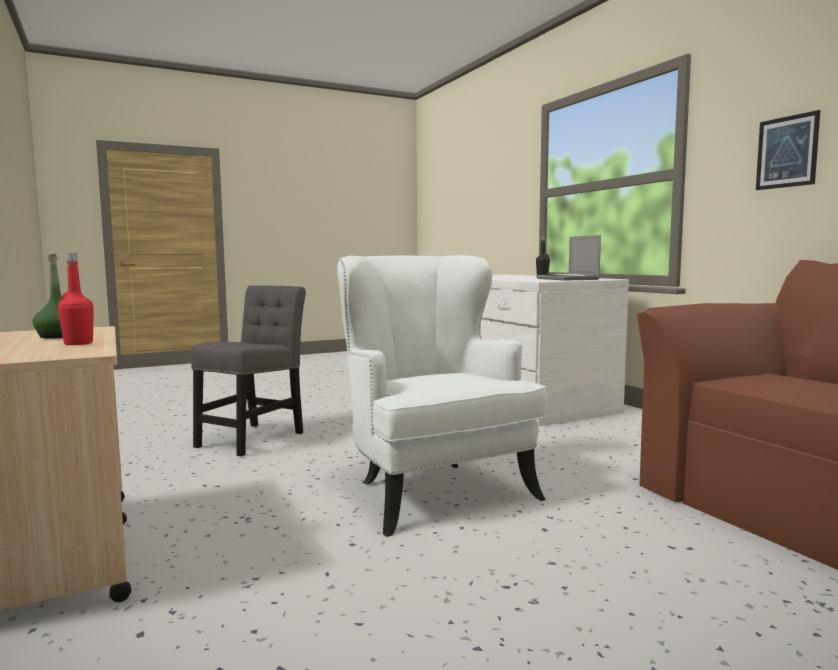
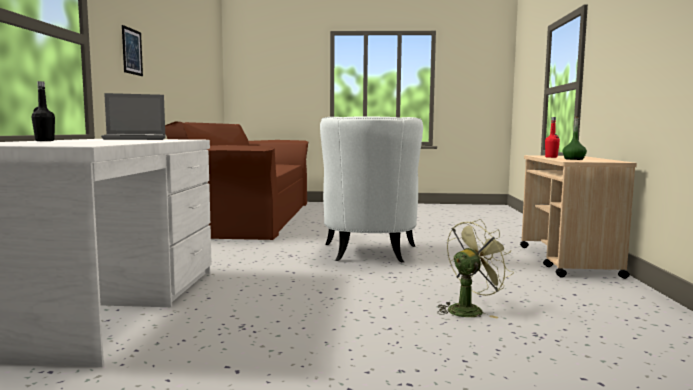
camera: 150 degrees left, 0 degrees up
(254, 438) = (469, 310): grey chair -> green fan
(568, 279) = (136, 139): laptop -> laptop turned 60 degrees clockwise

